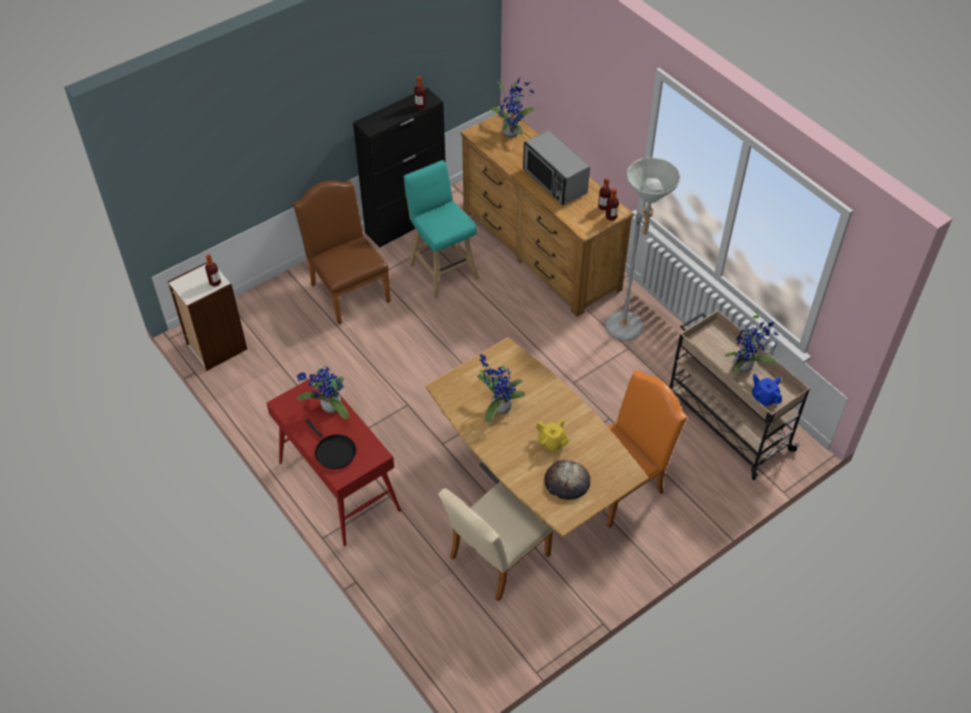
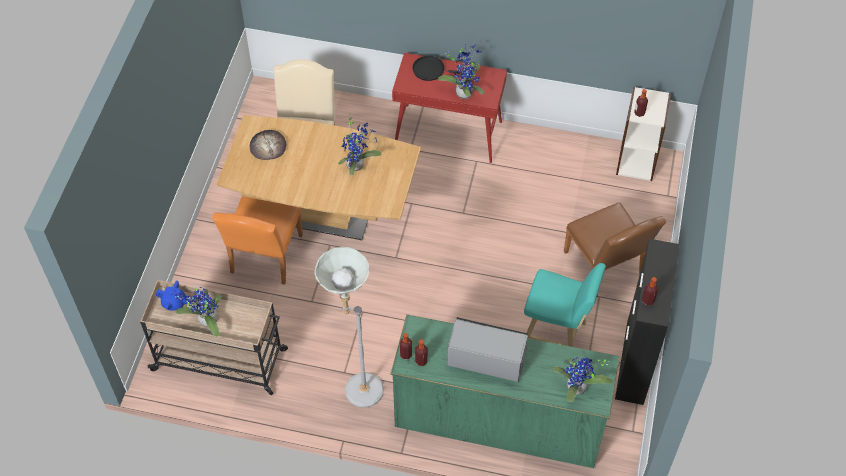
camera: 140 degrees right, 5 degrees up
(348, 289) = (606, 268): brown chair -> brown chair turned 45 degrees clockwise
(540, 249) = (499, 419): brown dresser -> green dresser
(552, 442) = (299, 164): yellow teapot -> none

